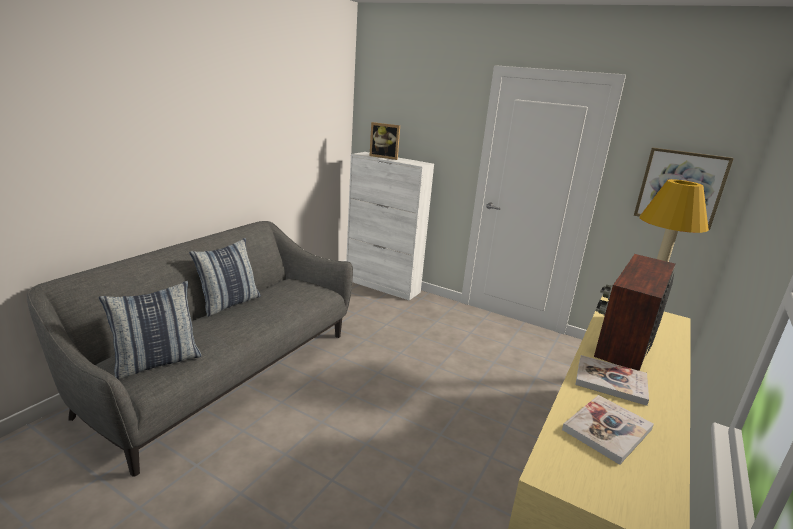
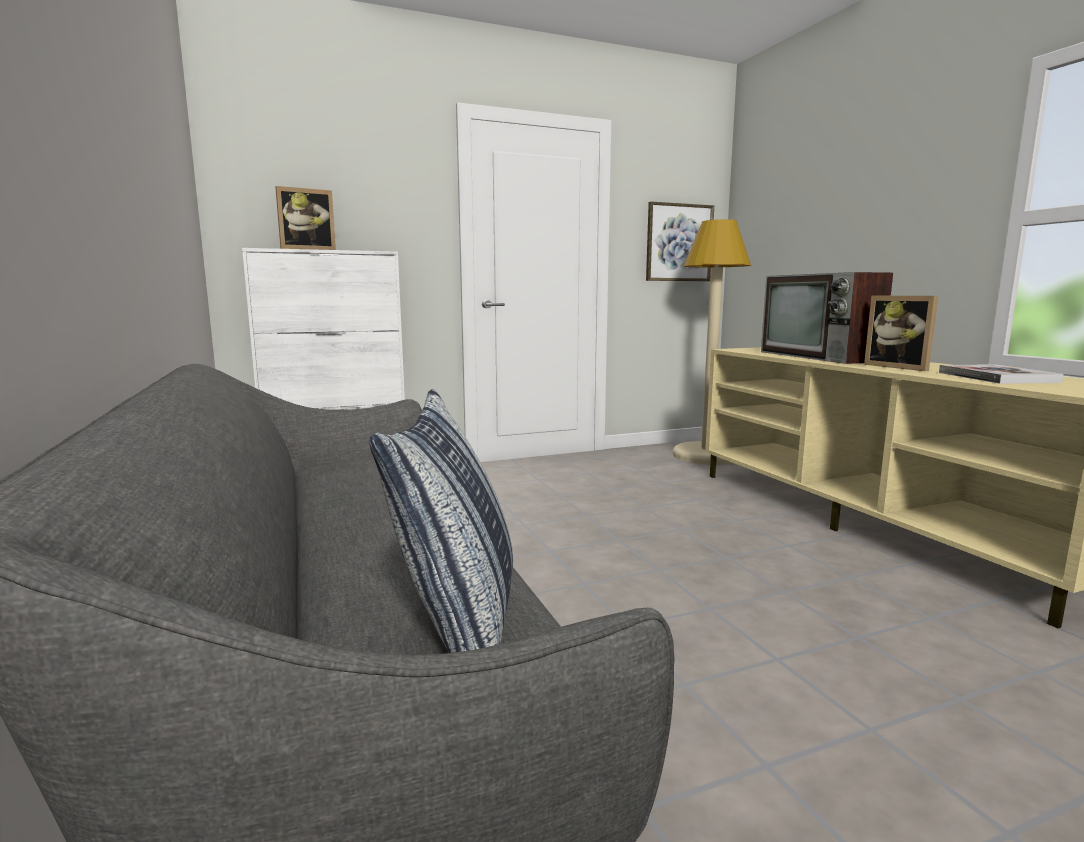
camera: 50 degrees left, 10 degrees down
(229, 303) = (312, 515): pillow -> none
(611, 381) = (899, 367): book -> picture frame

